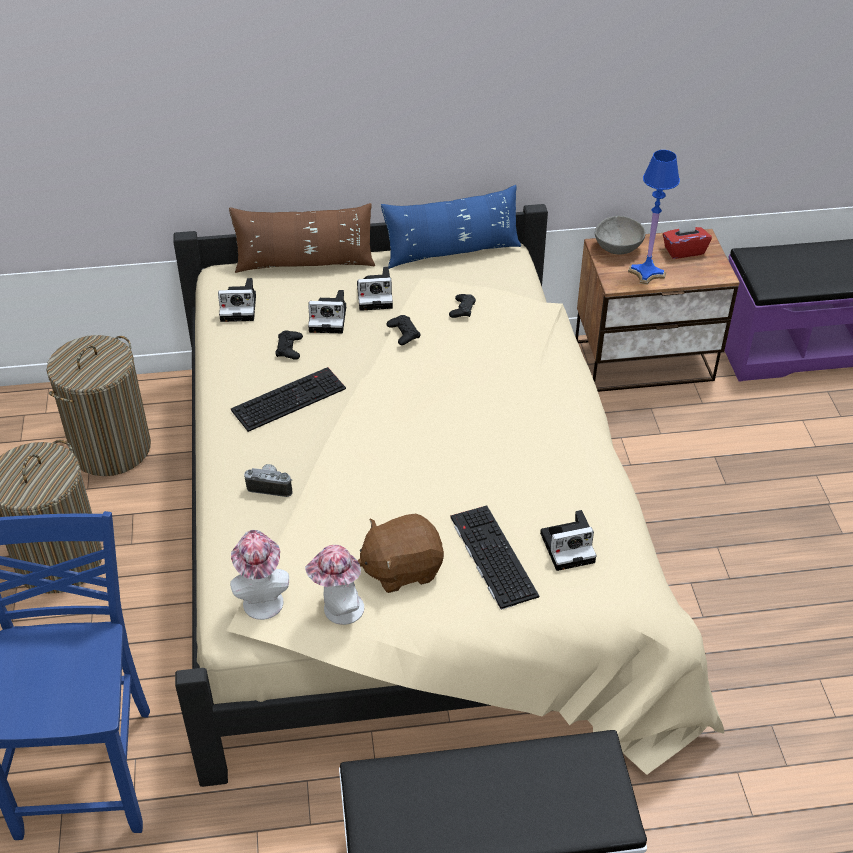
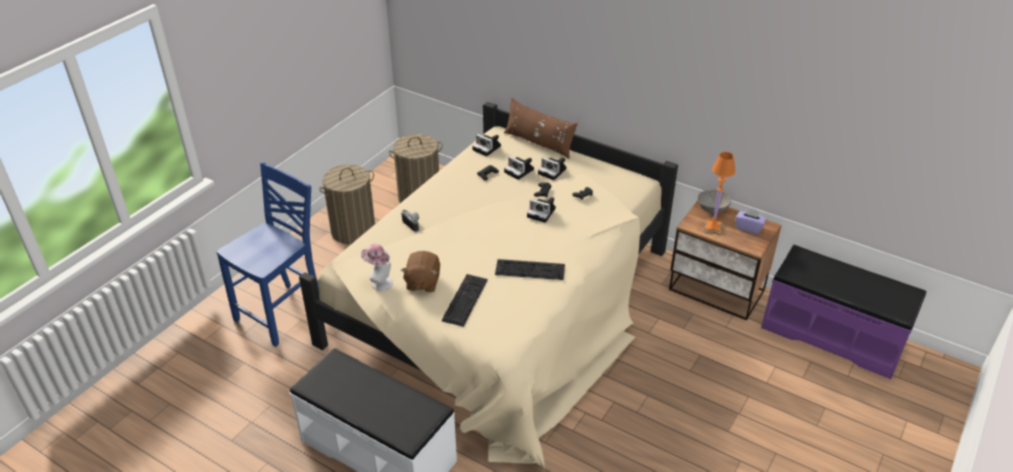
camera: 40 degrees right, 5 degrees down
(262, 598) = (357, 261): hat -> none
(289, 398) = (462, 194): keyboard -> keyboard (531, 269)
(402, 568) = (422, 282): brown plush toy -> brown plush toy turned 105 degrees counterclockwise
(452, 252) = (615, 169): blue pillow -> none
(569, 546) = (502, 315): camera -> camera (542, 213)
(646, 273) = (712, 228): blue table lamp -> orange table lamp
(684, 251) = (749, 227): red tissue box -> purple tissue box

